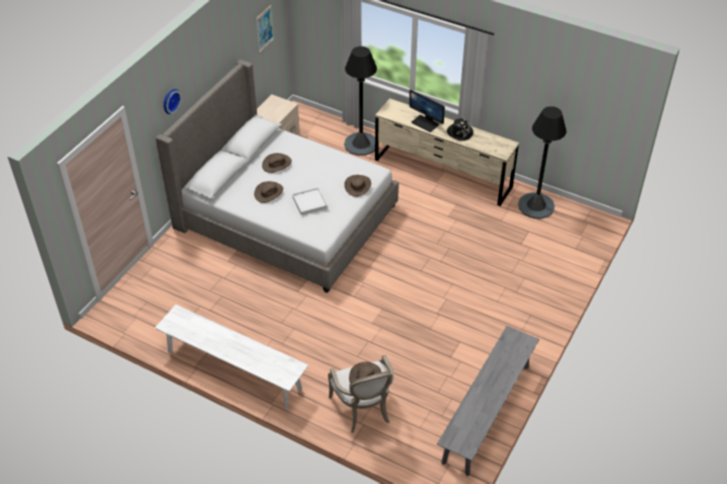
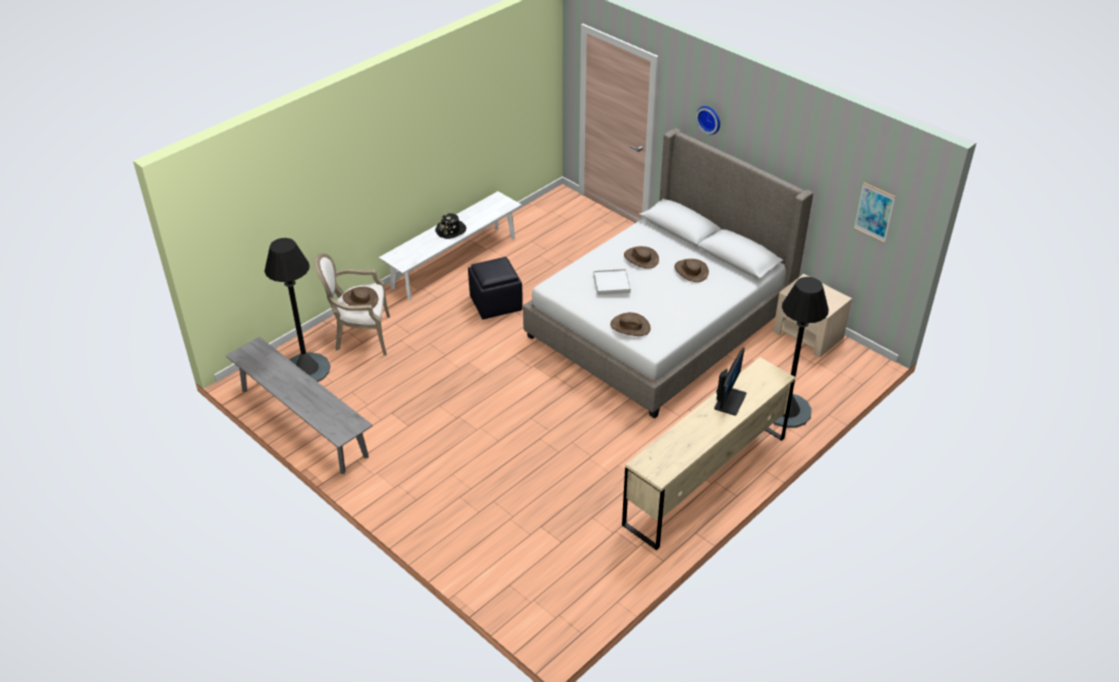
camera: 105 degrees right, 5 degrees down
(289, 324) = (495, 304): none -> black ottoman
(425, 123) = (729, 400): monitor -> monitor turned 150 degrees clockwise
(460, 132) = (700, 430): black hat -> black hat (451, 230)
(536, 206) = (610, 567): black floor lamp -> black floor lamp (306, 369)

